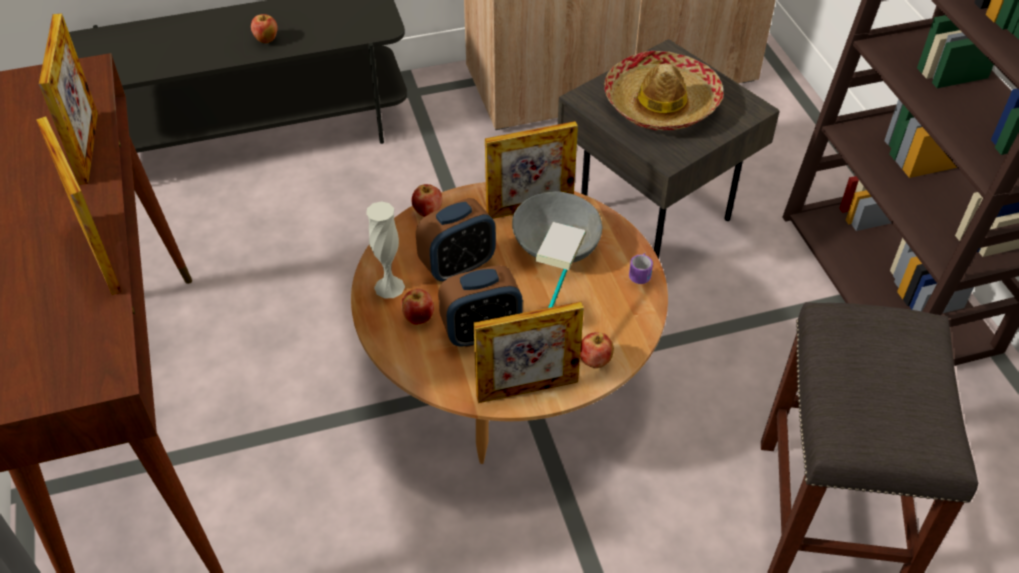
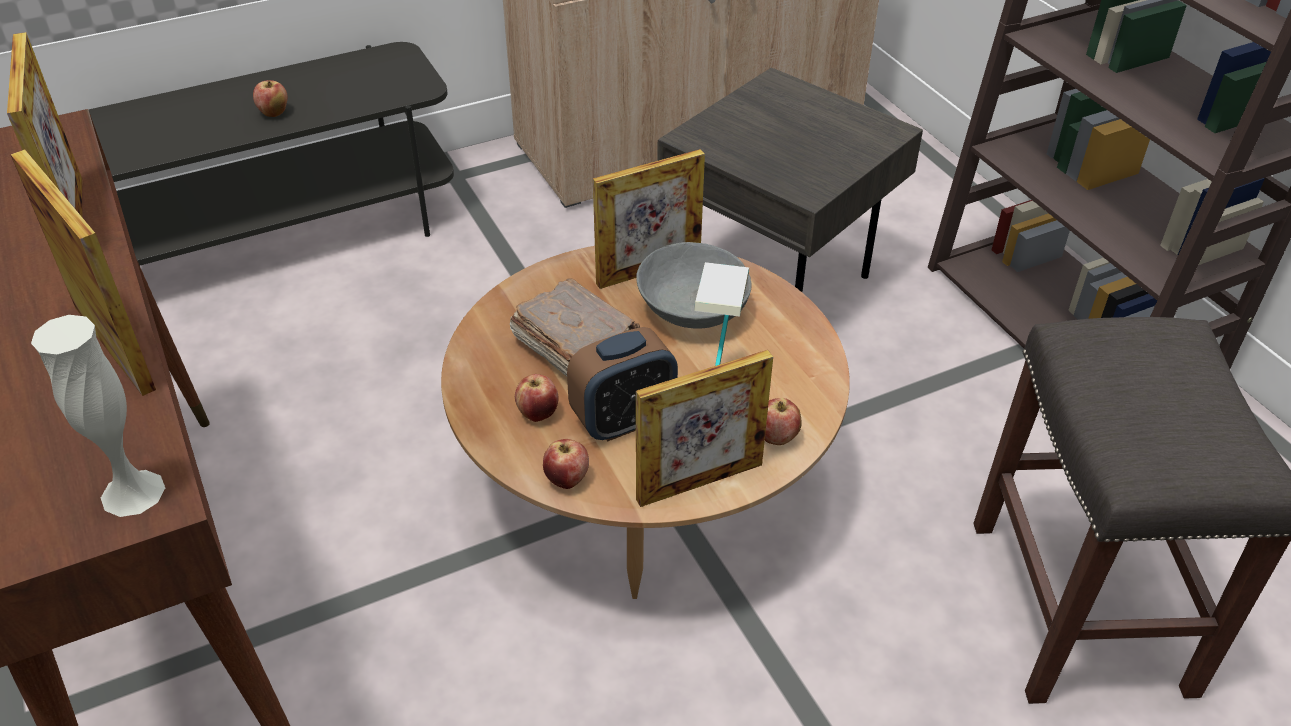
camera: 10 degrees left, 5 degrees down
(389, 287) = (491, 381): white vase -> white vase (133, 492)
(427, 212) = (521, 288): apple -> apple (567, 480)
(457, 266) = (574, 346): alarm clock -> brown book
(641, 271) = (805, 326): mug -> none
(661, 103) = (783, 135): hat -> none

